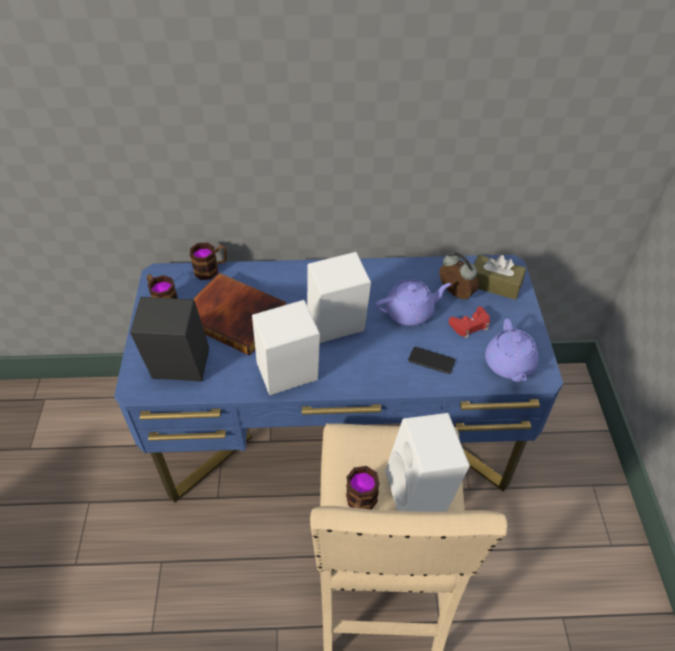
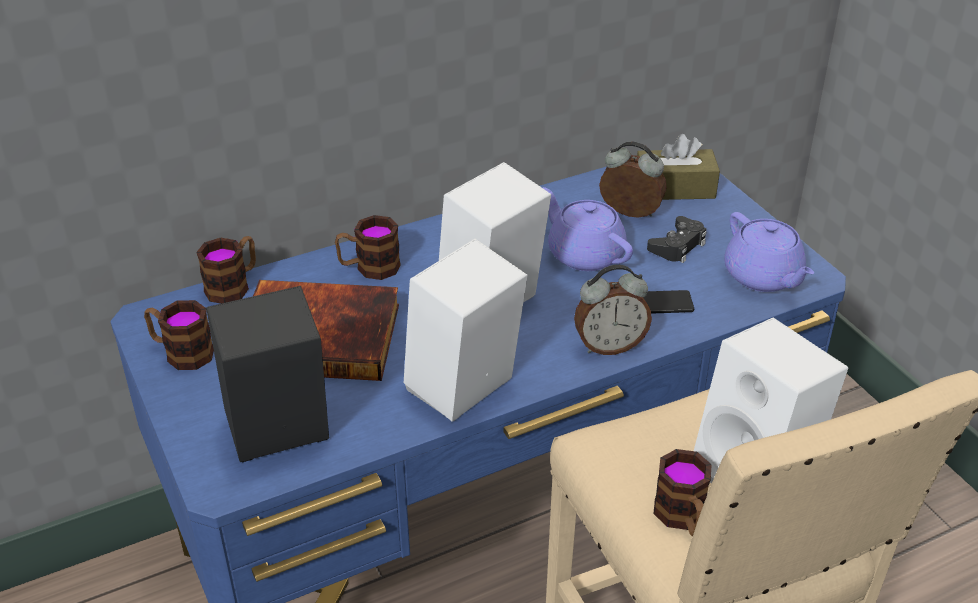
camera: 25 degrees left, 10 degrees down
(286, 281) = (369, 267): none -> mug
(385, 379) = (609, 345): none -> alarm clock
(410, 312) = (584, 254): purple teapot -> purple teapot turned 90 degrees counterclockwise
(470, 325) = (678, 246): red game controller -> black game controller

